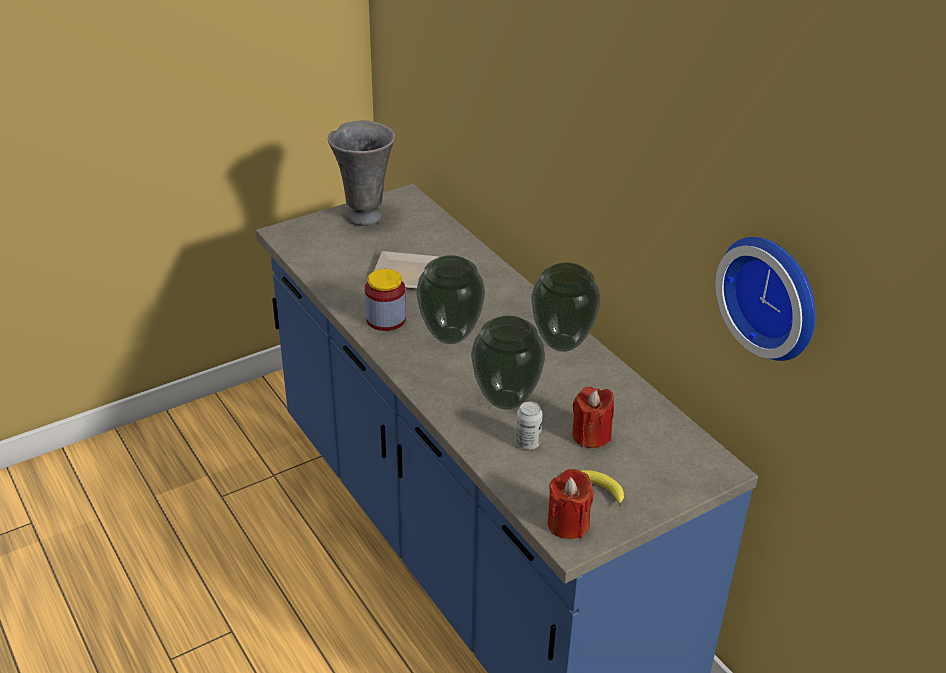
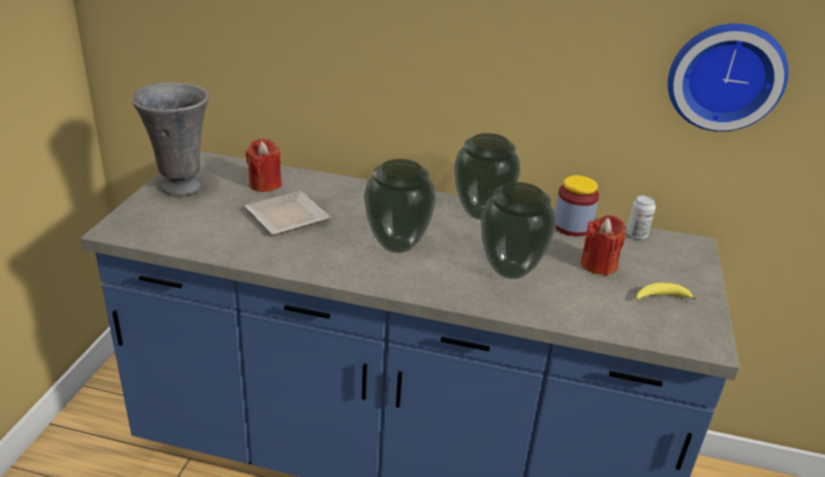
camera: 45 degrees left, 5 degrees down
(386, 319) = (326, 257): jar -> jar (572, 226)
(527, 443) = (572, 293): can -> can (636, 235)
(568, 523) = (686, 332): red candle -> red candle (265, 184)

